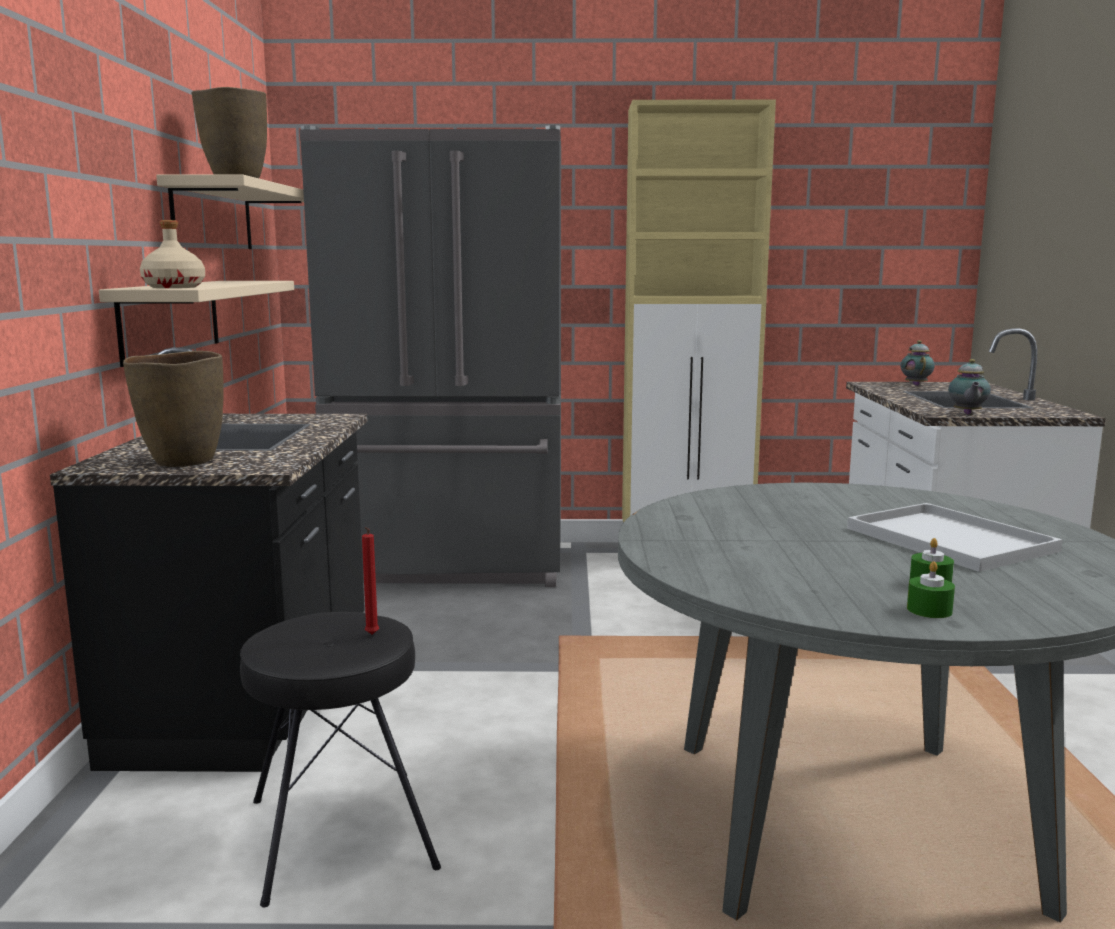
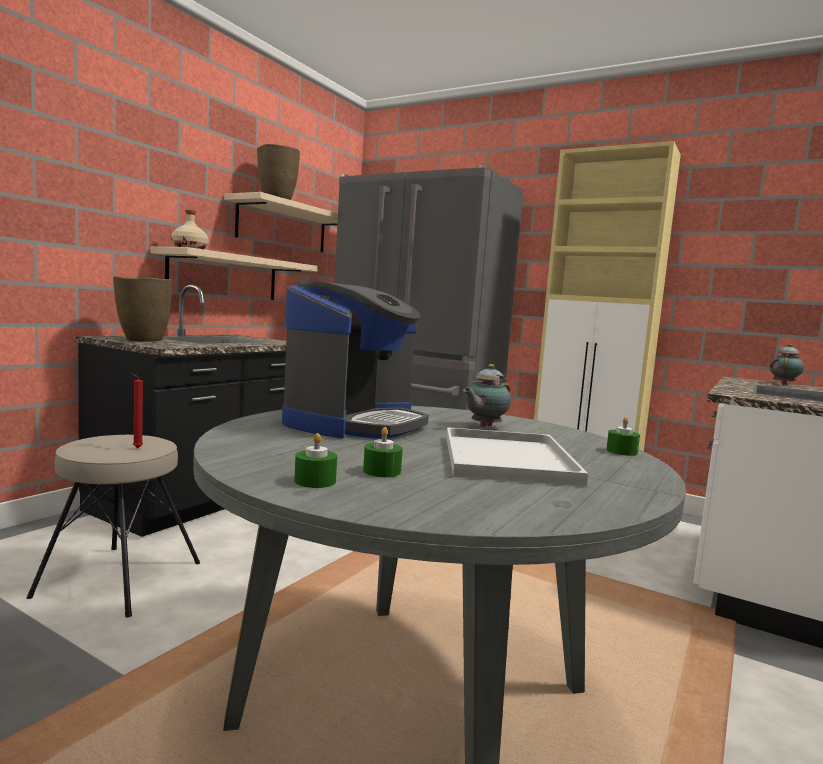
camera: 30 degrees right, 5 degrees down
(339, 834) = (118, 579): black stool -> beige stool
(737, 534) = (354, 423): none -> coffee machine
(966, 414) = (760, 397): teapot -> teapot (484, 426)
(980, 505) = (621, 451): none -> green candle

